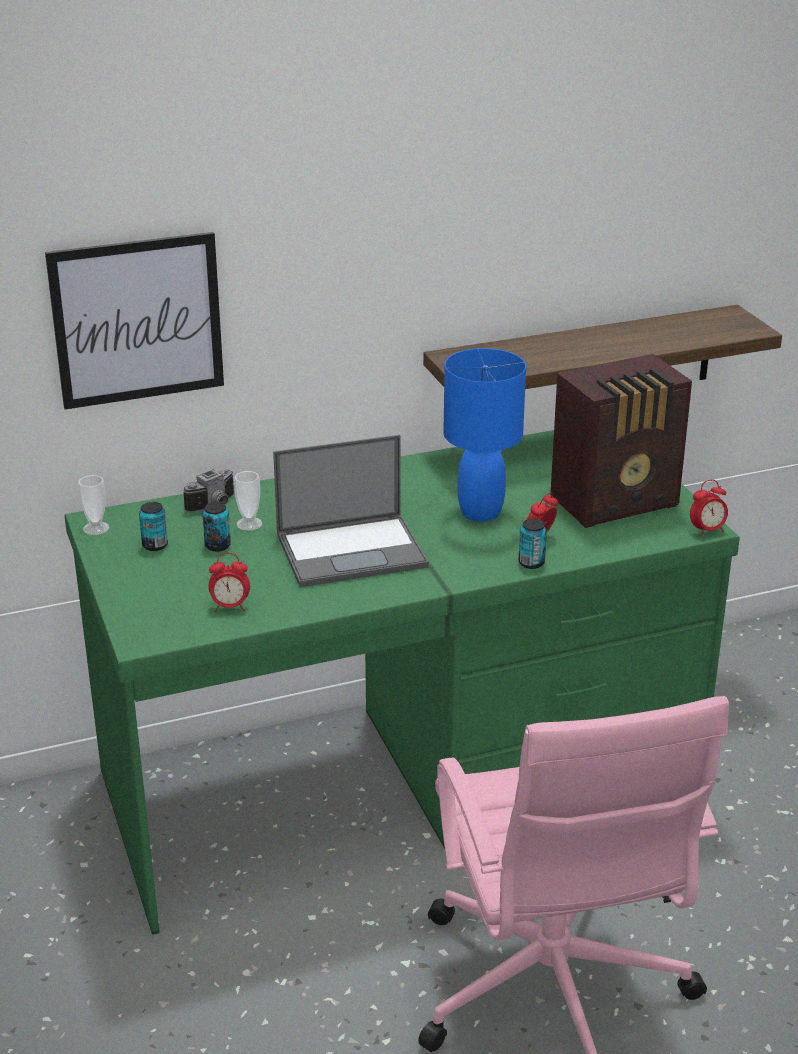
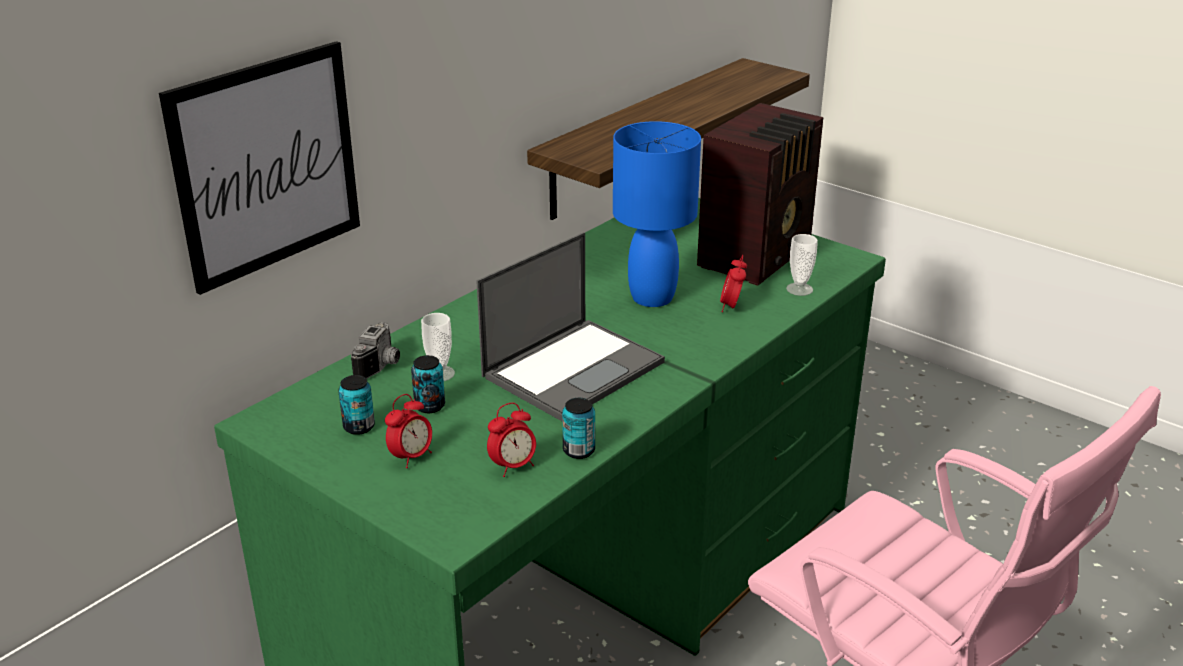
camera: 30 degrees left, 0 degrees up
(96, 528) = (270, 429): cup -> cup (799, 289)
(531, 563) = (750, 330): can -> can (579, 450)
(707, 531) = (856, 260): alarm clock -> alarm clock (411, 457)

